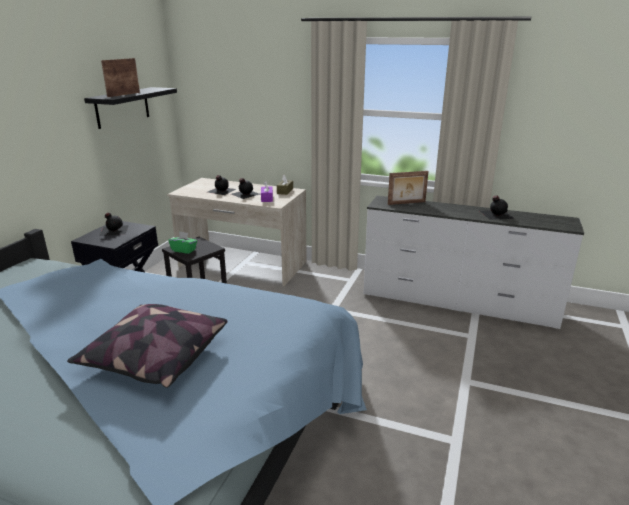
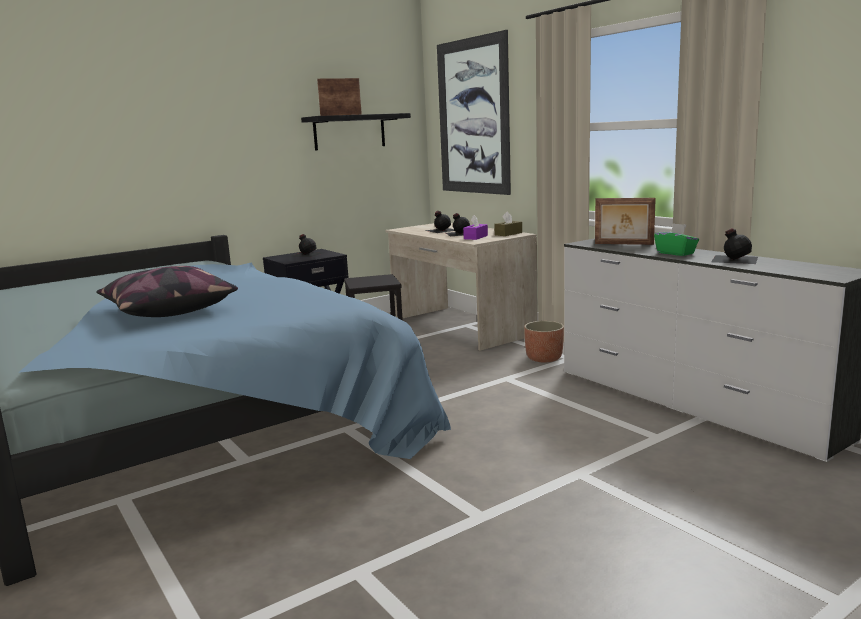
camera: 35 degrees right, 10 degrees down
(184, 250) = (360, 281): green tissue box -> green tissue box (676, 253)
(233, 92) = (473, 117): none -> picture
(336, 284) = (544, 358): none -> planter

